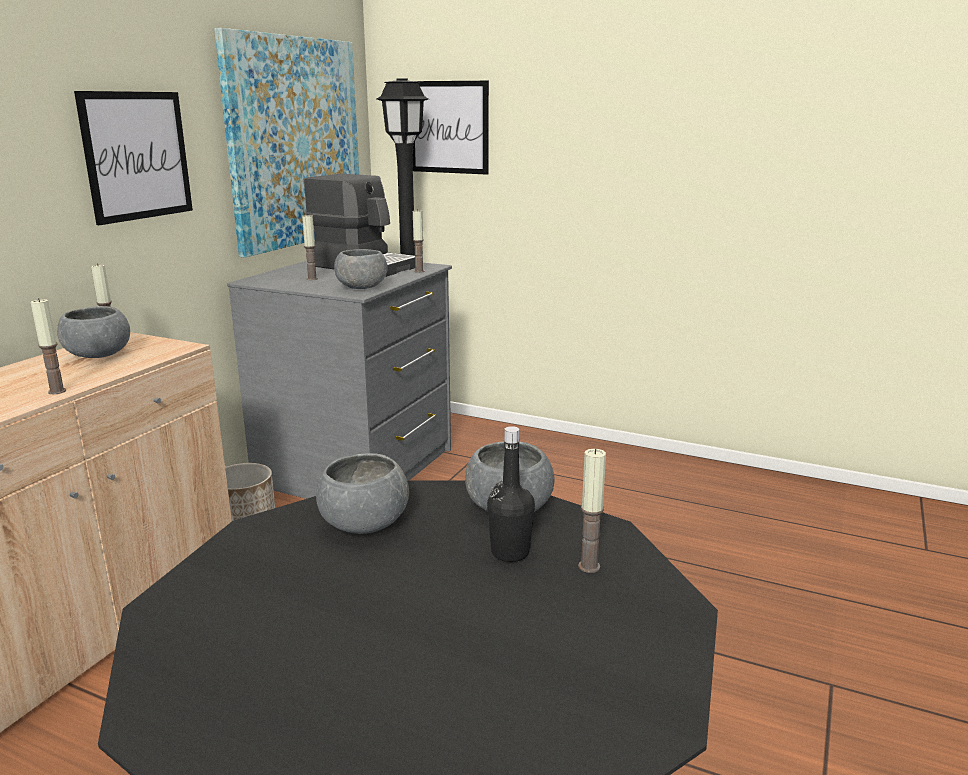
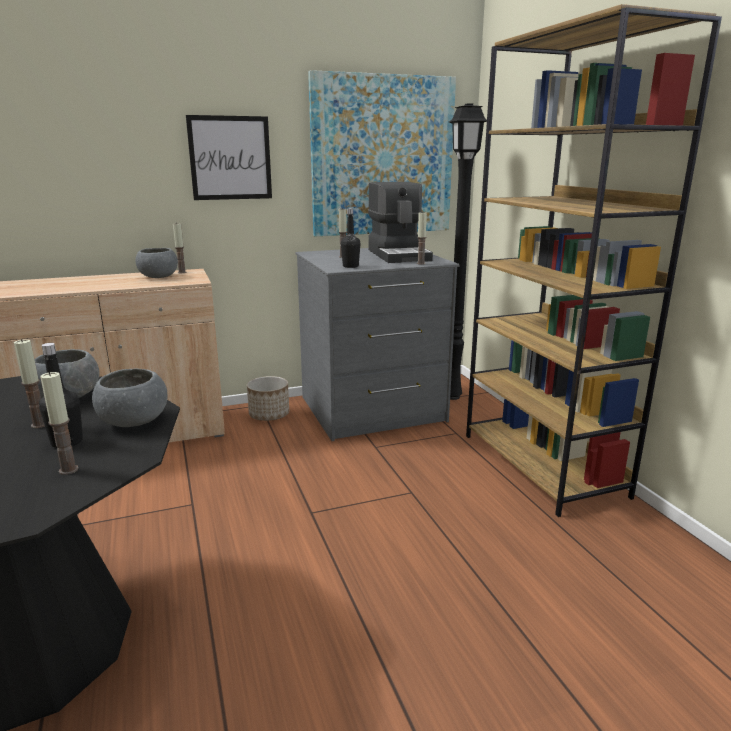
camera: 45 degrees right, 0 degrees up
(57, 391) = (97, 288): candle -> candle (39, 424)
(362, 287) = (350, 266): grey bowl -> black bottle
(449, 127) = (516, 147): picture -> none
(581, 456) = (543, 465): none -> brown bookcase

